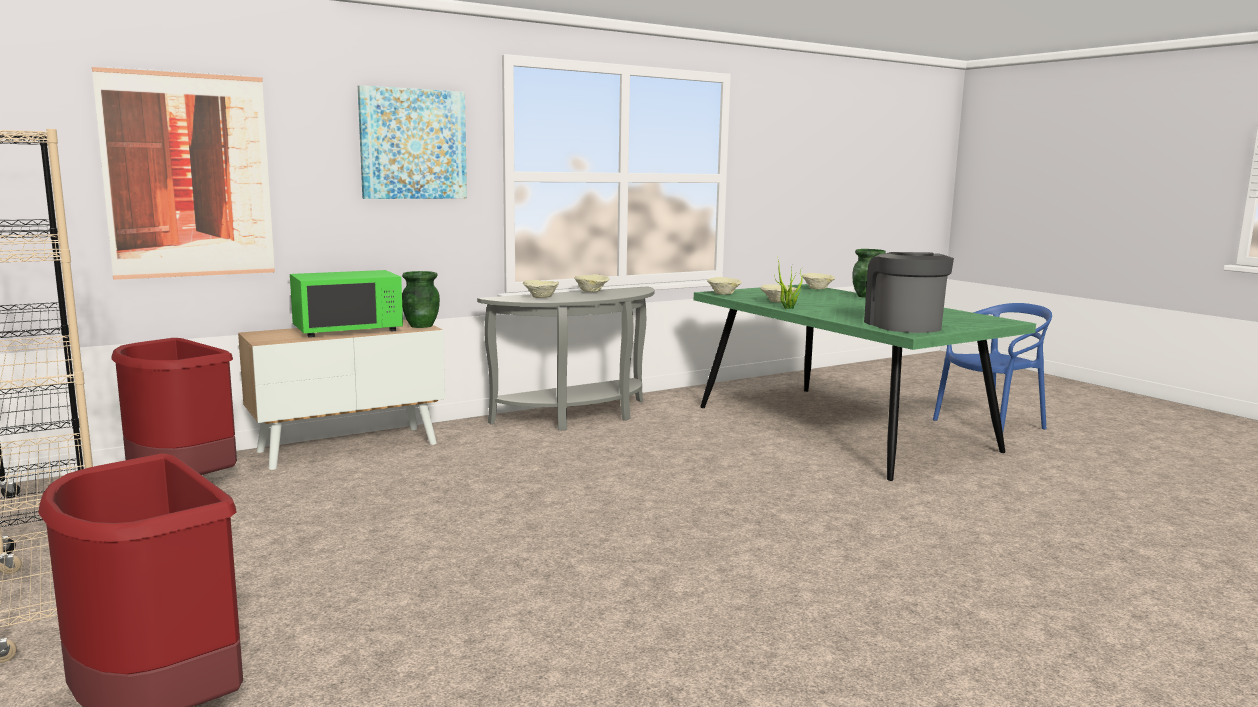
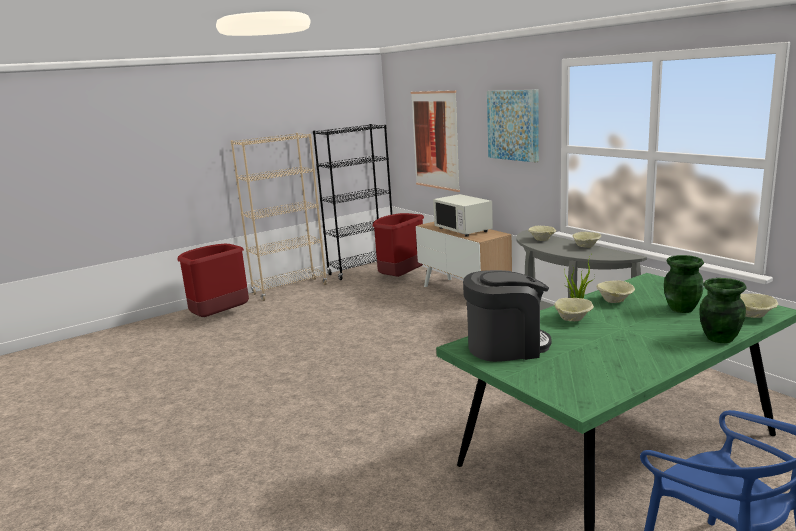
camera: 90 degrees right, 5 degrees up
(348, 330) = (463, 229): green microwave -> white microwave
(421, 326) = (485, 237): green vase -> green vase (681, 309)
(724, 294) = (645, 282): beige bowl -> beige bowl (573, 319)

